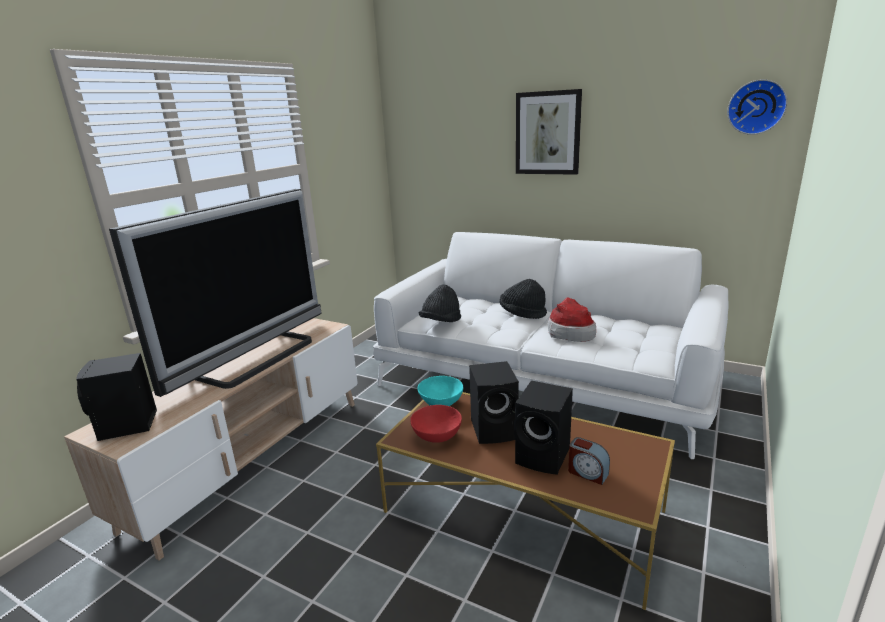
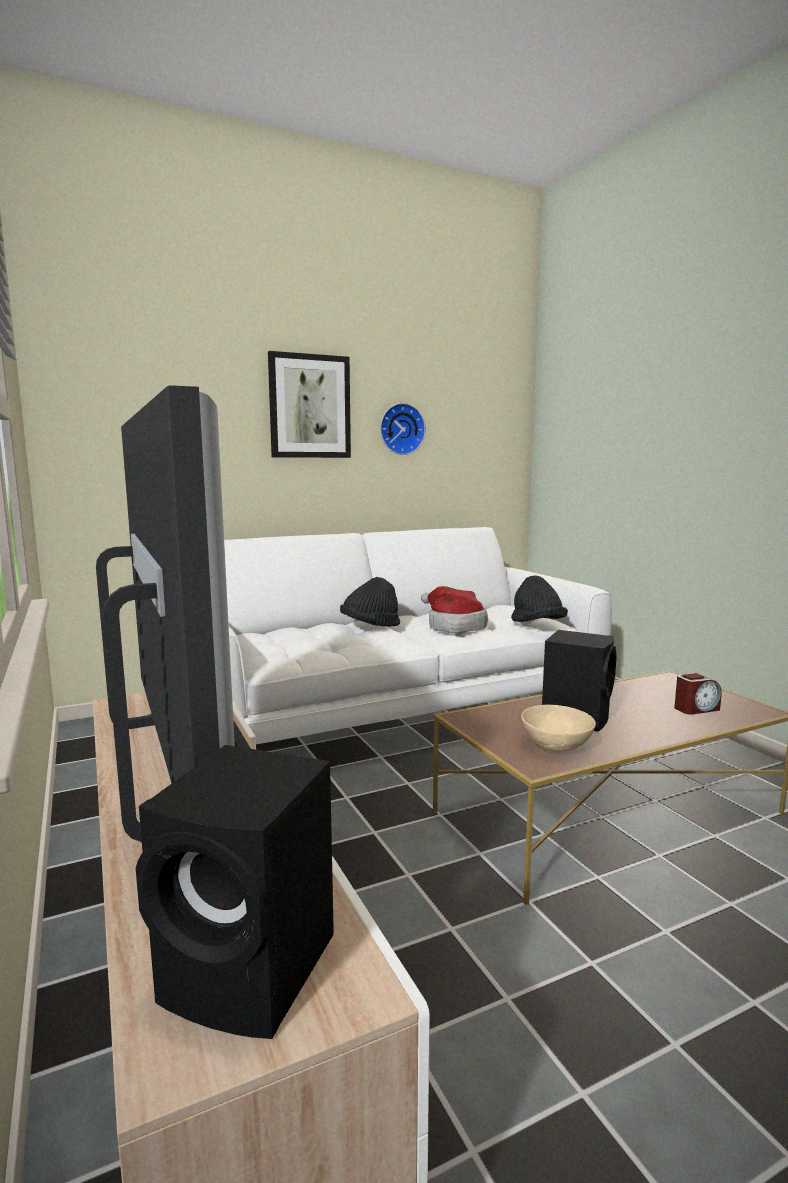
camera: 55 degrees left, 10 degrees down
(437, 436) = (556, 746): red bowl -> beige bowl
(441, 322) = (306, 655): black hat -> black hat (537, 625)
(441, 403) = (481, 723): turquoise bowl -> none
(544, 456) = (652, 714): black speaker -> none
(756, 107) = (498, 395): wall clock -> wall clock (401, 429)

